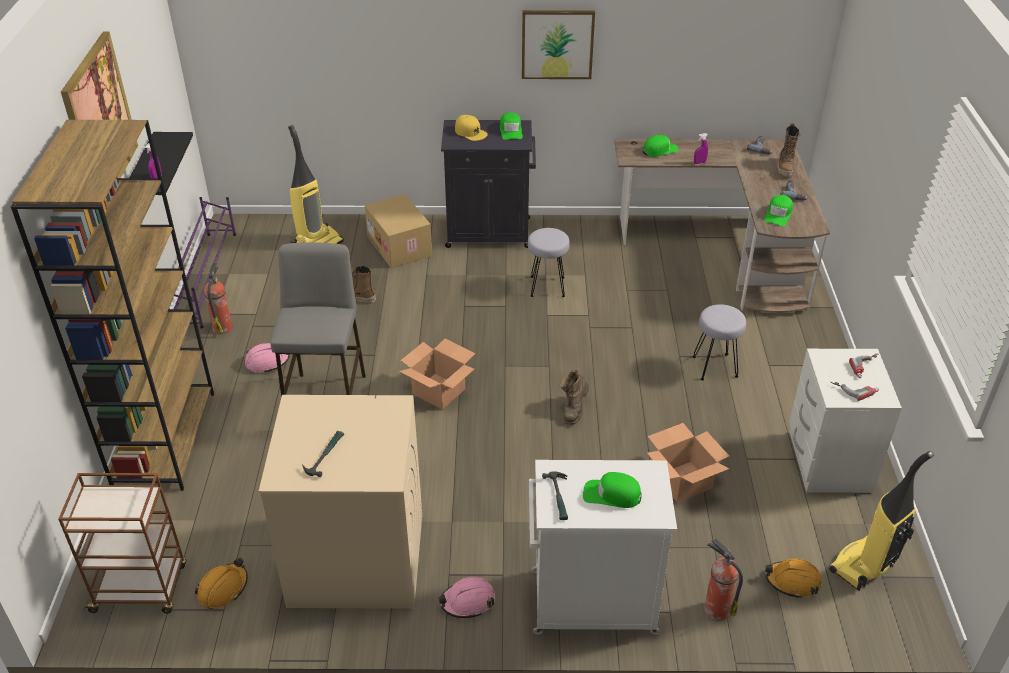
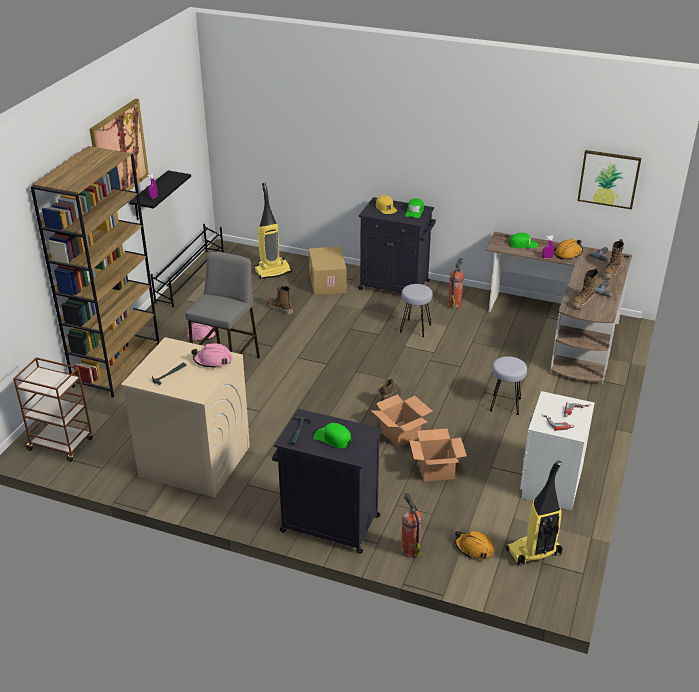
camera: 20 degrees right, 5 degrees down
(206, 278) = (191, 277): purple shoe rack -> black shoe rack
(223, 327) = (186, 309): fire extinguisher -> fire extinguisher (454, 304)
(223, 589) = (107, 457): orange hard hat -> orange hard hat (568, 253)
(438, 391) = (301, 377): cardboard box -> cardboard box (399, 434)
(467, 602) = (249, 502): pink hard hat -> pink hard hat (213, 360)
(557, 44) = (455, 154): picture -> picture (608, 179)
(590, 602) = (328, 523): white cabinet -> black cabinet
(778, 214) = (582, 302): green cap -> boot

